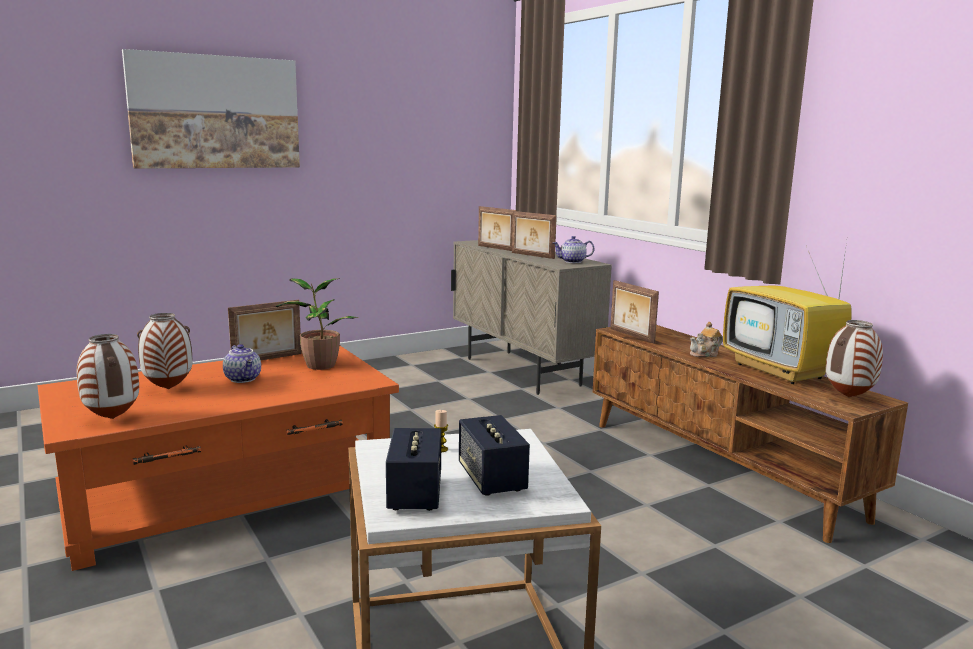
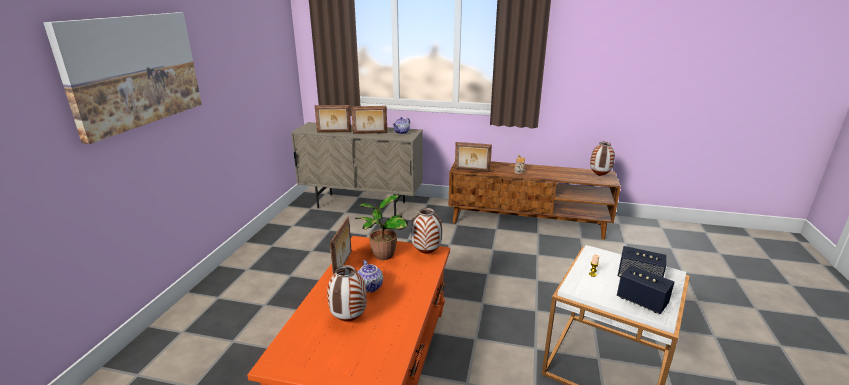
camera: 45 degrees left, 10 degrees up
(113, 418) = (381, 359): vase -> vase (427, 253)
(244, 379) = (370, 287): teapot -> teapot turned 60 degrees clockwise
(782, 371) = (559, 170): television -> none

